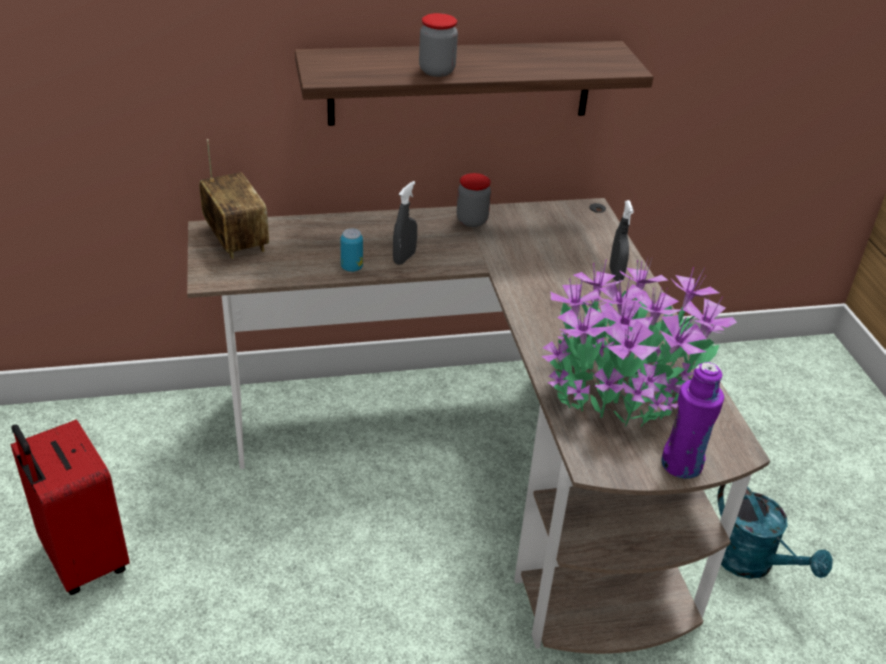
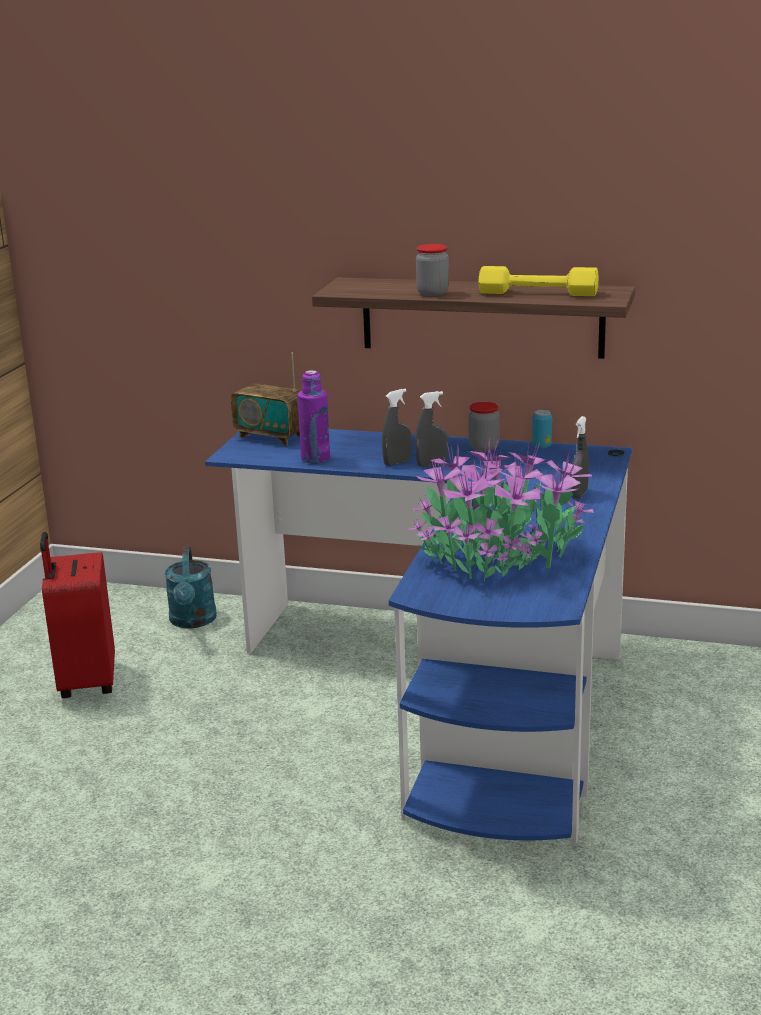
camera: 30 degrees right, 15 degrees down
(236, 239) = (272, 436): radio -> radio turned 120 degrees clockwise
(351, 267) = (346, 463): can -> can (541, 446)
(441, 255) = (431, 464): none -> grey spray bottle
(481, 465) = (460, 692): brown desk -> blue desk
(545, 61) = (538, 293): none -> yellow dumbbell
(681, 465) = (493, 607): purple bottle -> purple bottle (315, 459)
(752, 563) = (675, 817): turquoise watering can -> turquoise watering can (193, 621)

